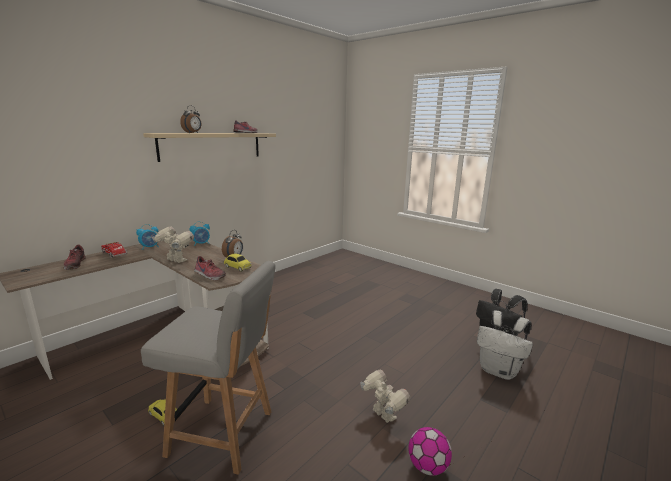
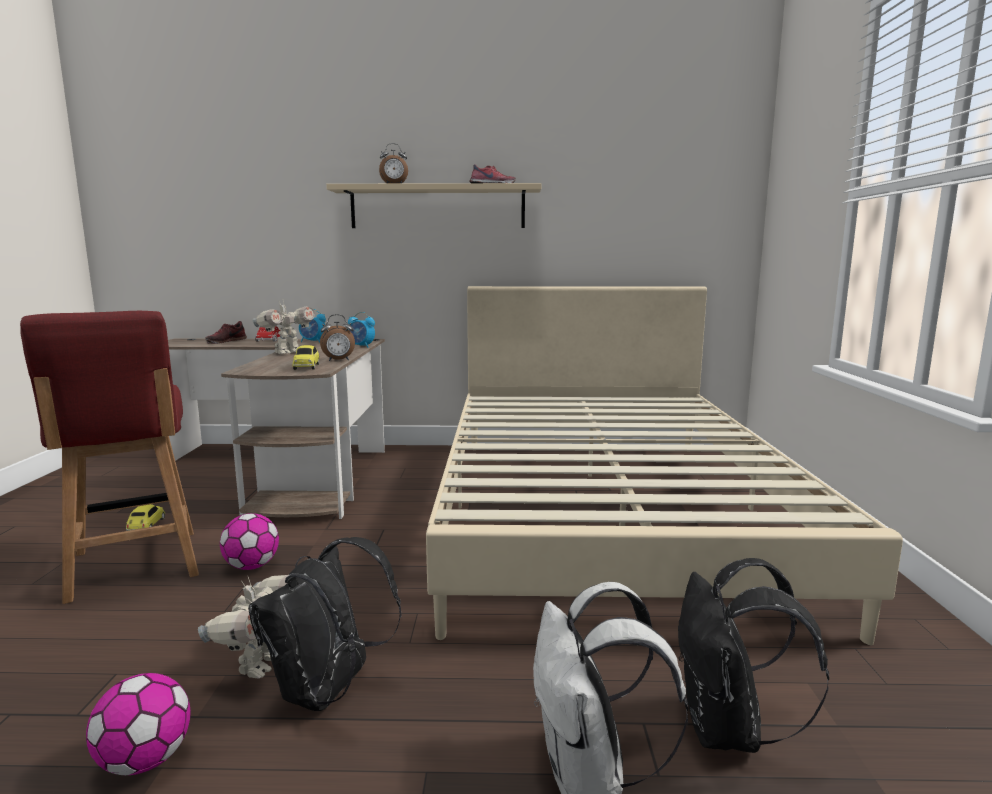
camera: 50 degrees right, 5 degrees down
(176, 261) = (287, 352): toy robot -> toy robot turned 45 degrees clockwise
(209, 275) = (261, 366): shoe -> none
(223, 433) = (134, 566): grey chair -> red chair
(285, 391) = (252, 566): none -> football
(356, 294) = (606, 512): none -> beige bed
(420, 404) = (328, 692): none -> black backpack

